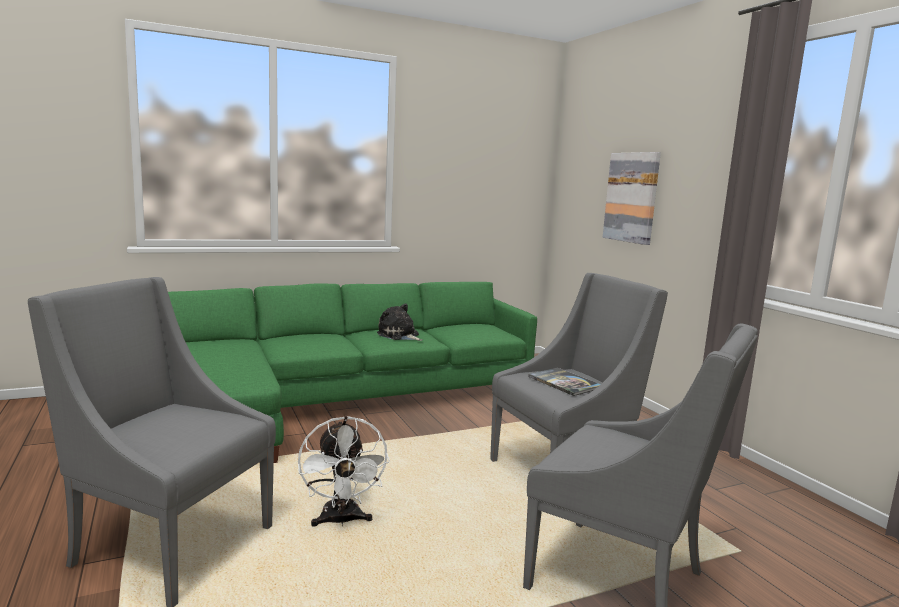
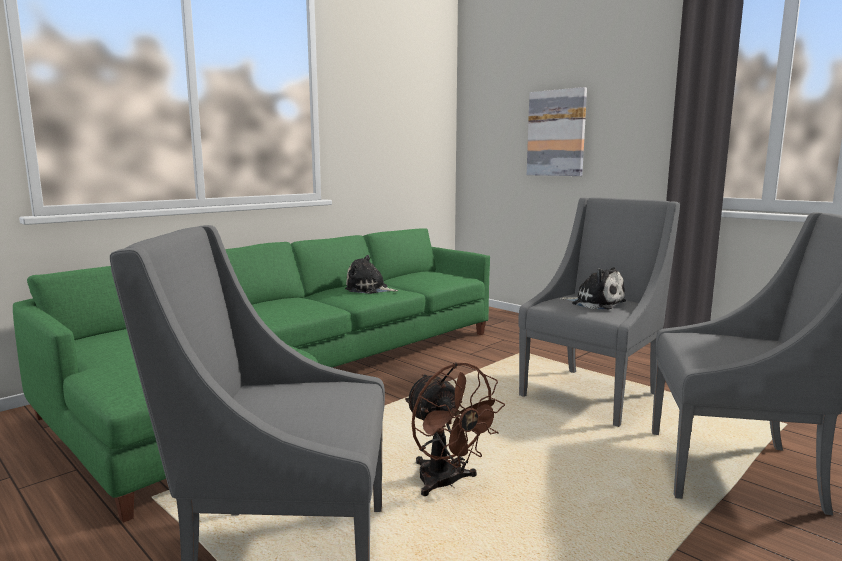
camera: 20 degrees left, 0 degrees up
(341, 521) = (446, 484): white fan -> brown fan
(564, 382) = (595, 303): book -> plush toy

